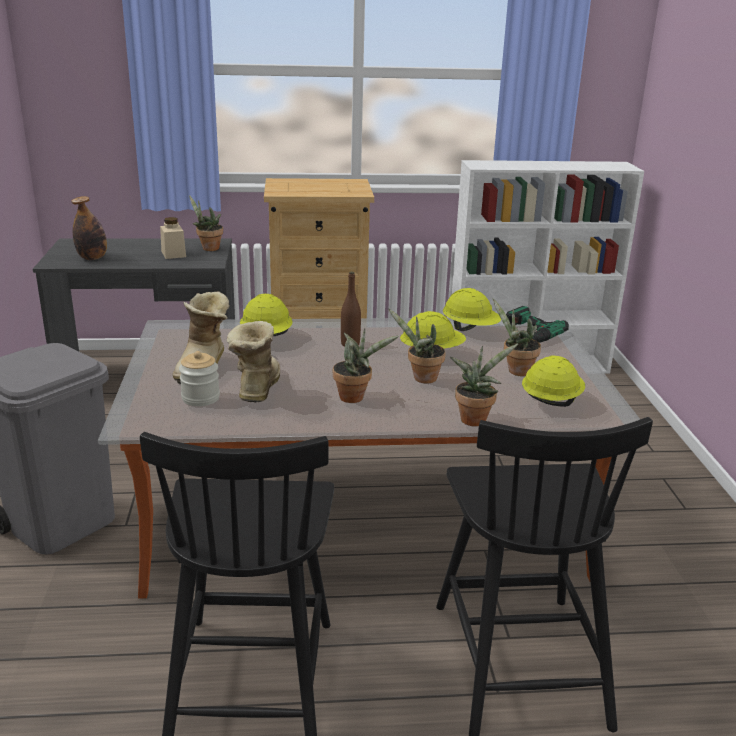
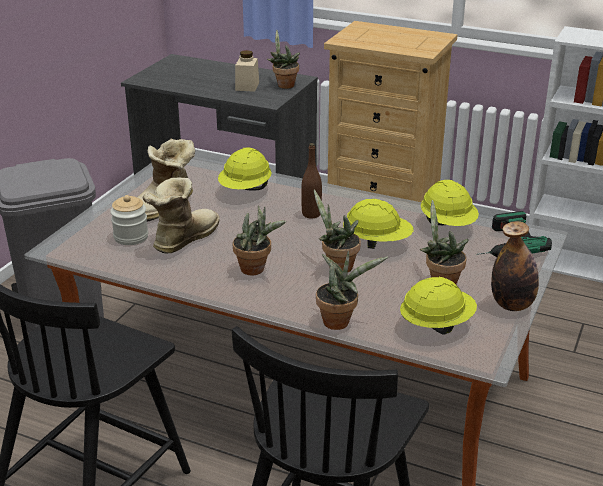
camera: 30 degrees right, 5 degrees up
(92, 258) = (176, 79): bottle -> bottle (512, 305)

